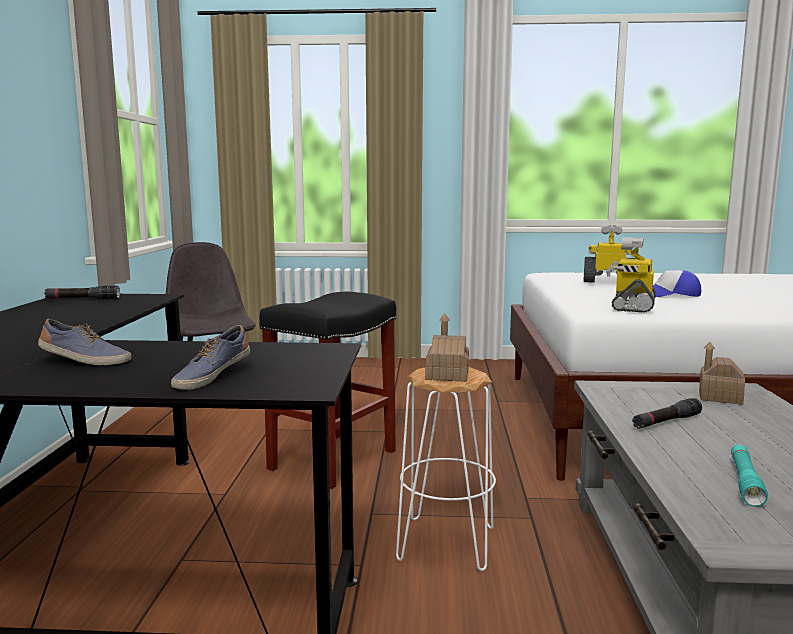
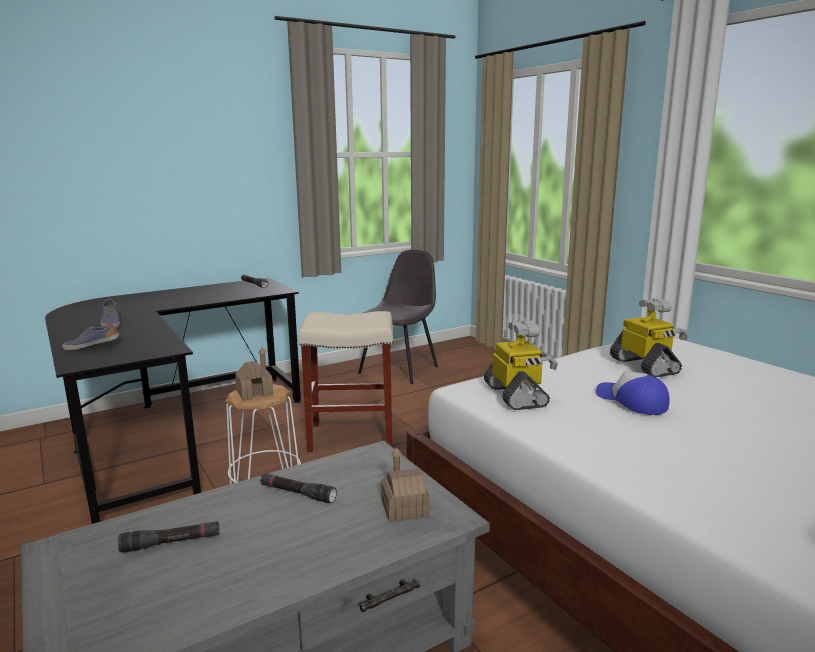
camera: 55 degrees right, 5 degrees up
(333, 459) = (352, 436): black stool -> beige stool
(632, 306) = (516, 396): toy robot -> toy robot turned 90 degrees clockwise
(745, 482) = (171, 543): turquoise flashlight -> black flashlight

